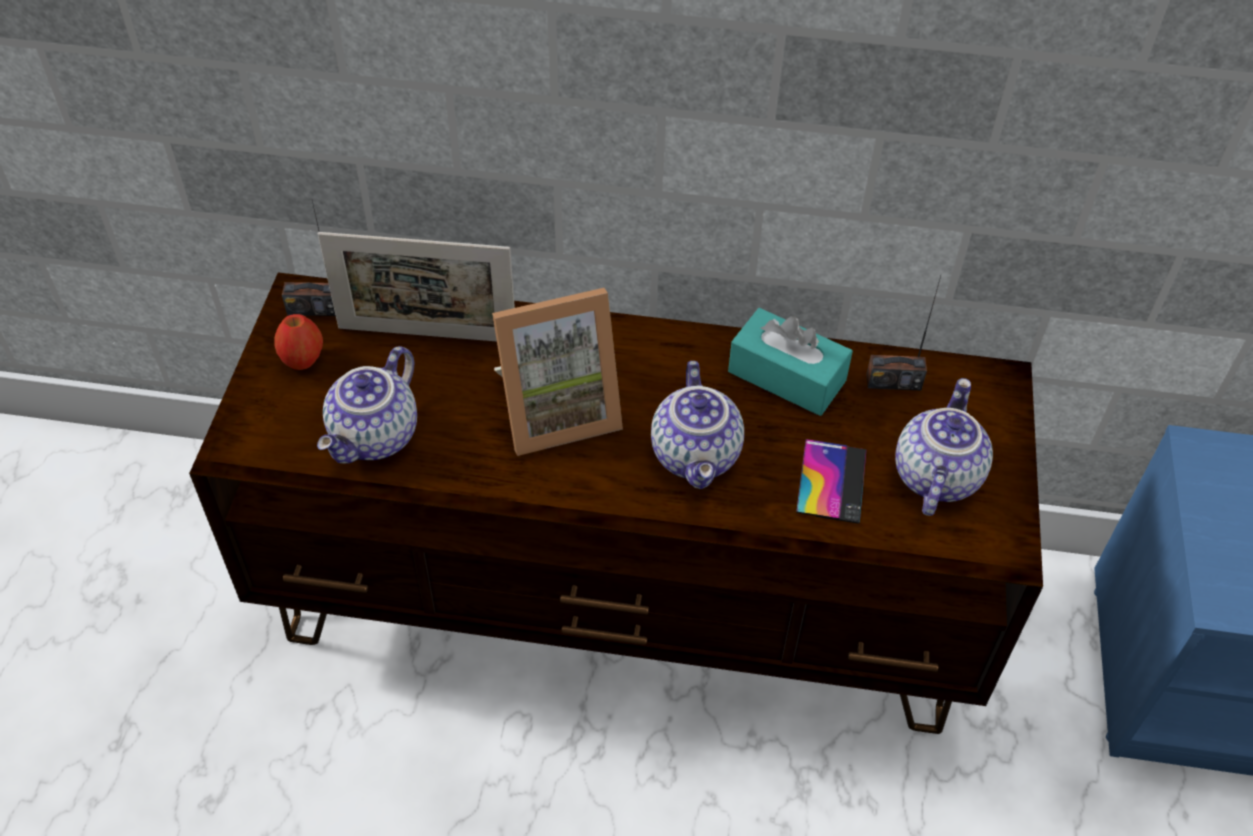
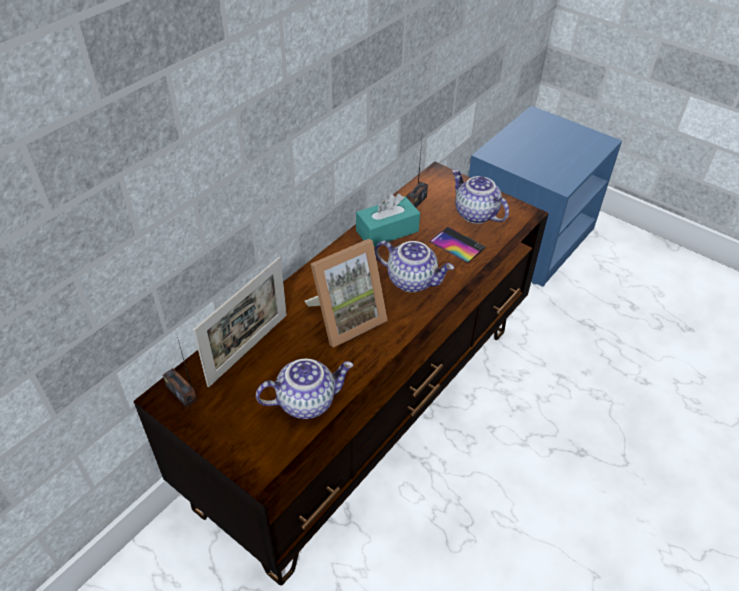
camera: 60 degrees left, 5 degrees down
(303, 360) = (219, 414): apple -> none
(314, 308) = (182, 393): radio -> radio turned 105 degrees clockwise
(376, 437) = (306, 400): teapot -> teapot turned 75 degrees counterclockwise
(556, 410) = (345, 318): picture frame -> picture frame turned 45 degrees clockwise

